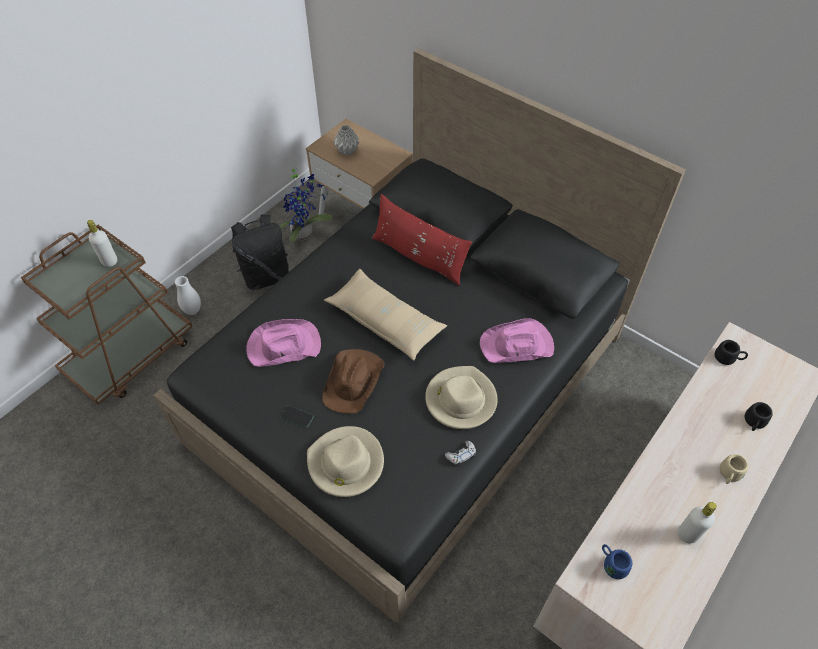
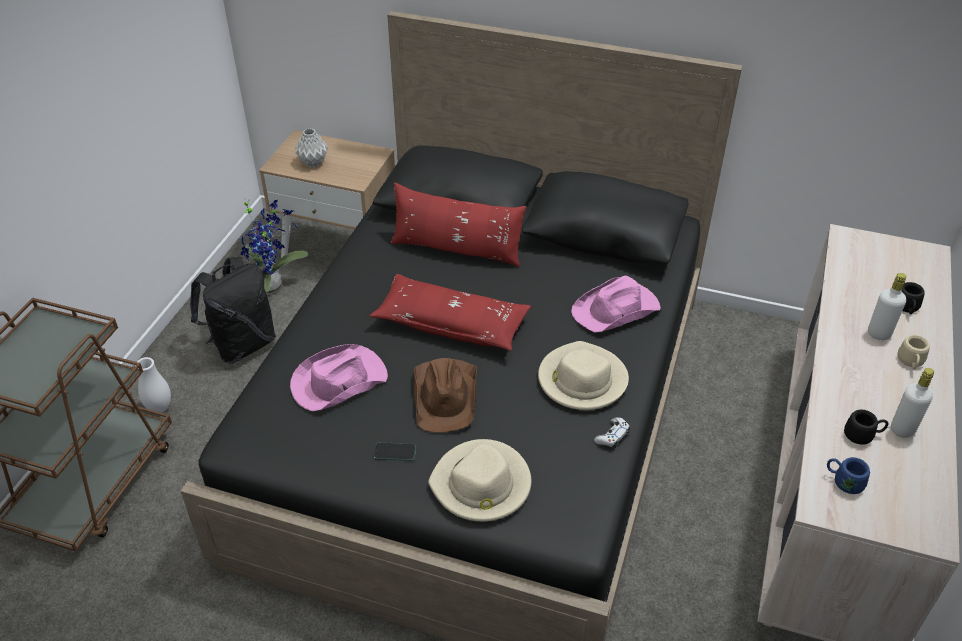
camera: 20 degrees left, 10 degrees down
(109, 261) = (66, 337): white bottle -> white bottle (879, 333)
(385, 321) = (451, 323): beige pillow -> red pillow
(728, 358) = (848, 257): black mug -> black mug (863, 435)

